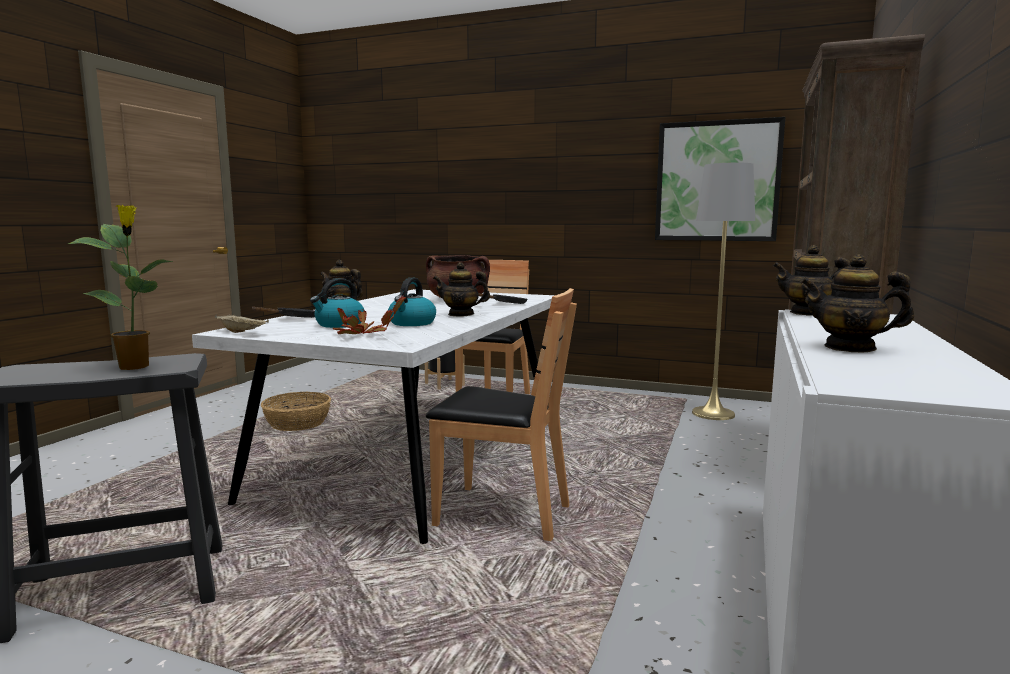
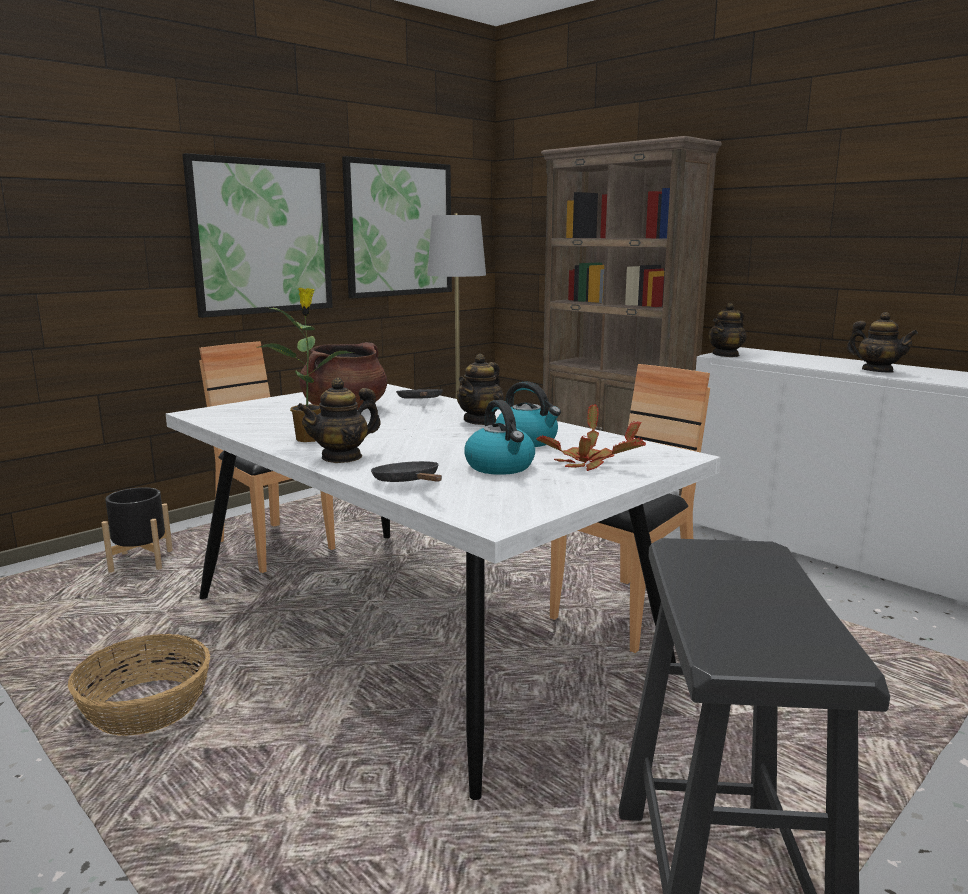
camera: 65 degrees left, 5 degrees up
(136, 367) = (744, 573): potted plant -> potted plant (309, 438)
(243, 332) = (517, 512): beige tray -> none
(583, 190) = (262, 237): none -> picture
(850, 348) = (877, 371): teapot -> teapot turned 90 degrees counterclockwise

